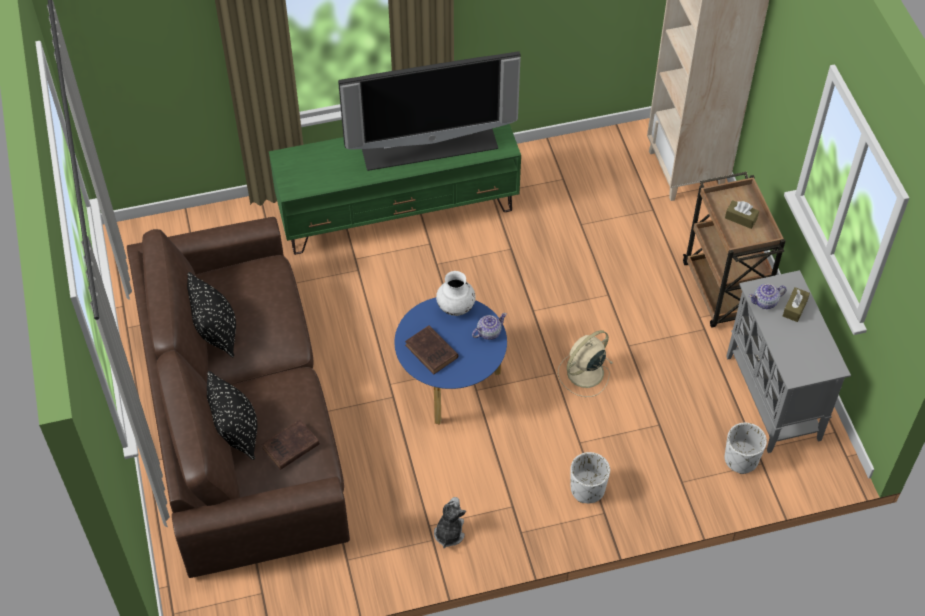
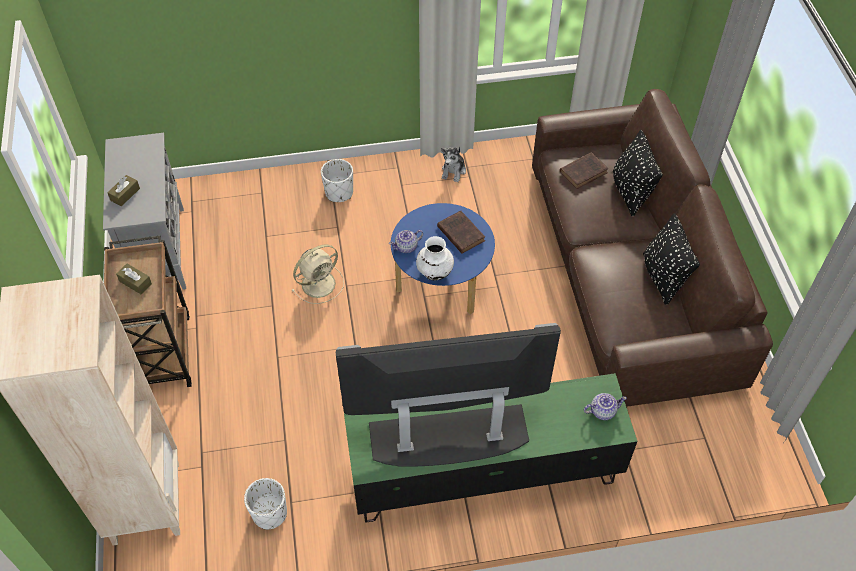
camera: 175 degrees left, 0 degrees up
(741, 459) = (207, 205): white planter -> white planter (269, 513)
(765, 302) = (149, 201): teapot -> teapot (602, 411)

